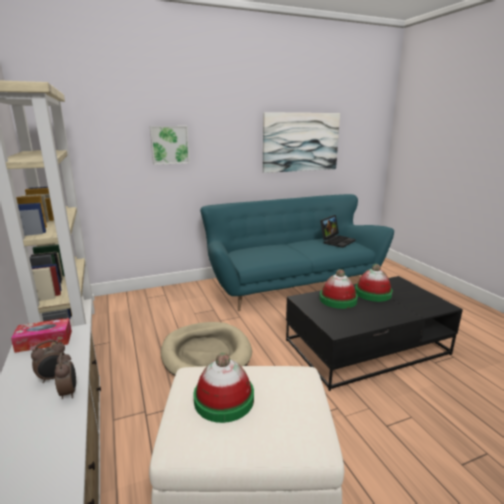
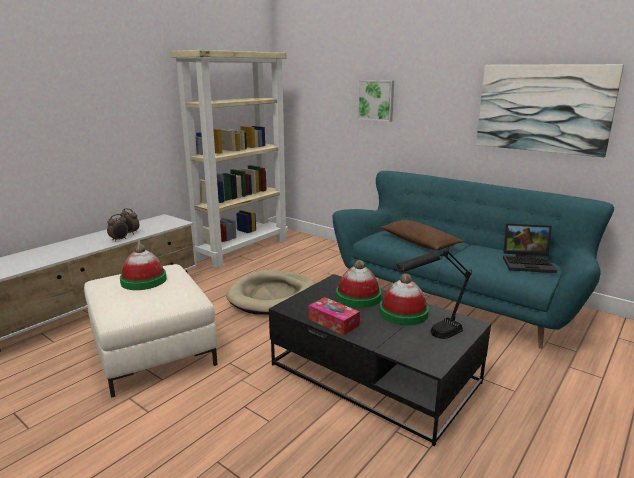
camera: 60 degrees right, 0 degrees up
(44, 341) = (164, 220): tissue box -> tissue box (333, 322)
(272, 253) = (419, 242): none -> brown pillow
(411, 296) = (430, 338): none -> black table lamp

